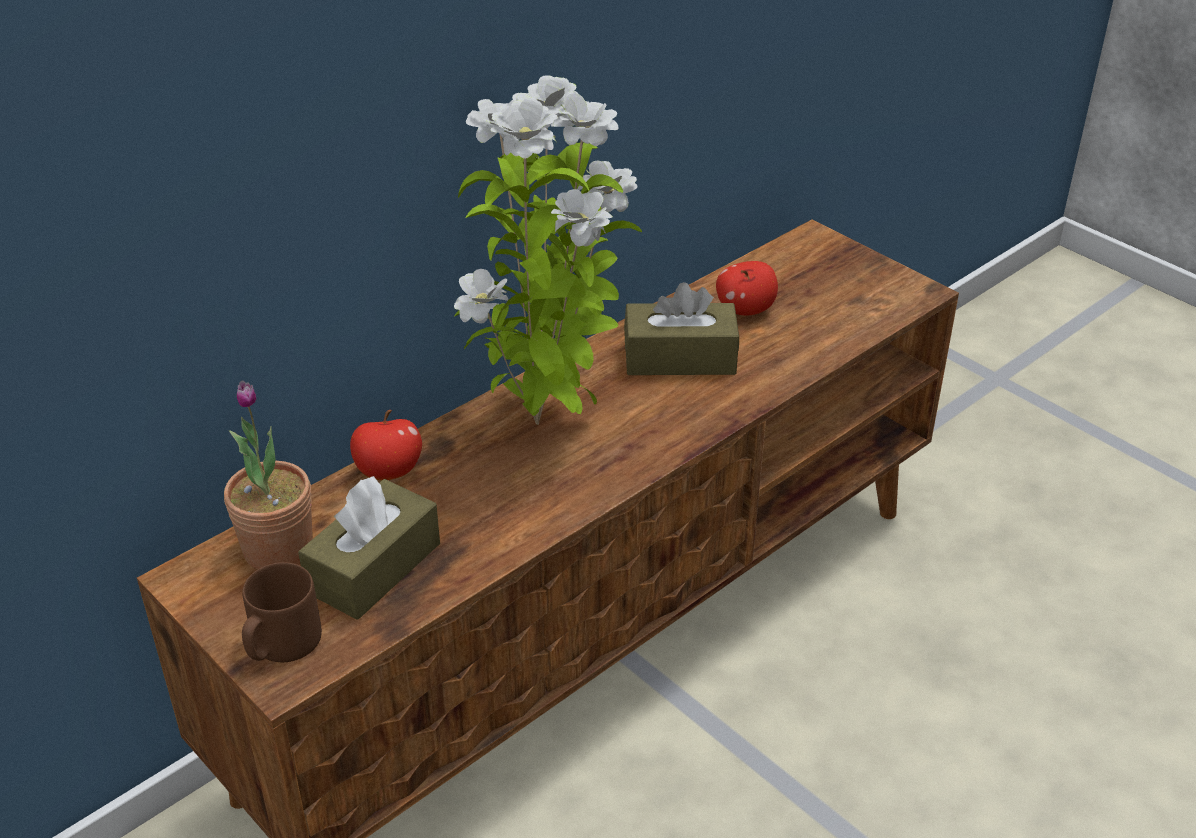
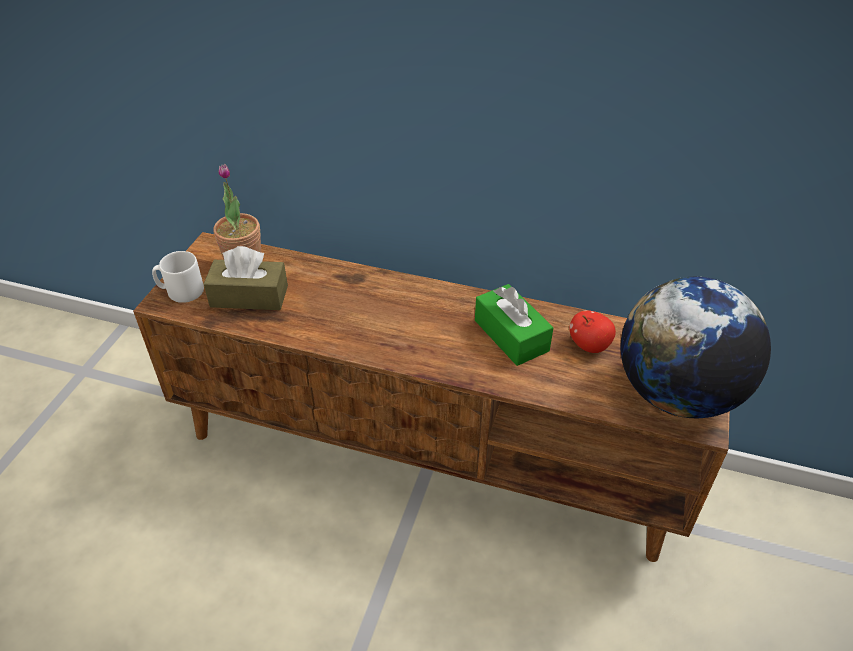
camera: 60 degrees right, 5 degrees up
(281, 645) = (181, 291): brown mug -> white mug
(388, 472) = (322, 270): apple -> none
(543, 423) = (403, 306): potted plant -> none
(680, 358) = (511, 335): brown tissue box -> green tissue box
(864, 287) = (677, 394): none -> globe

